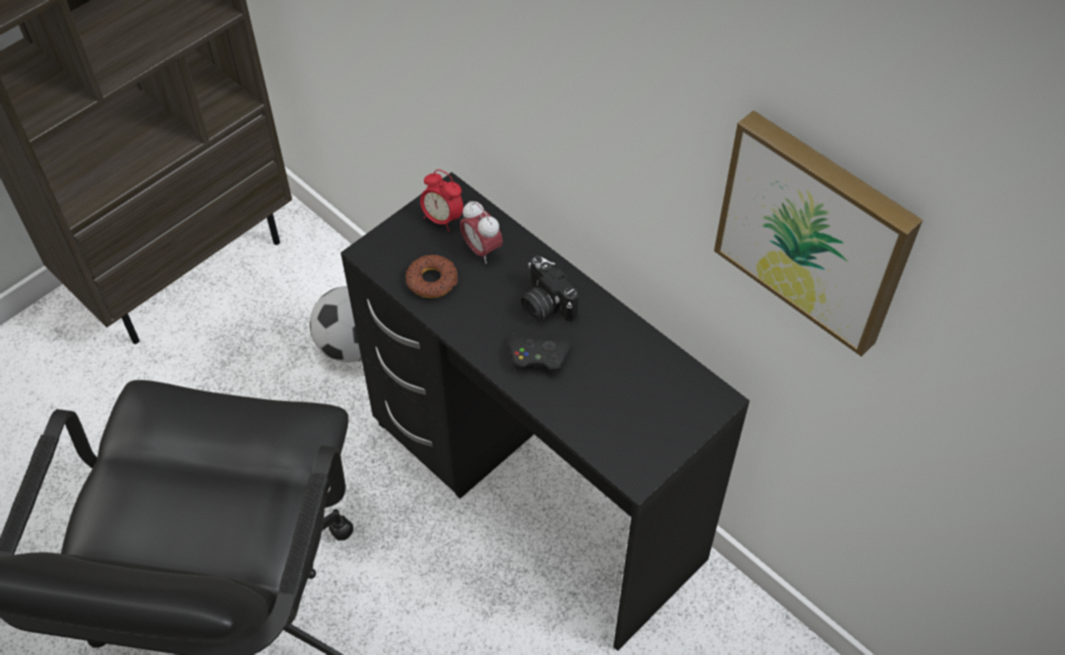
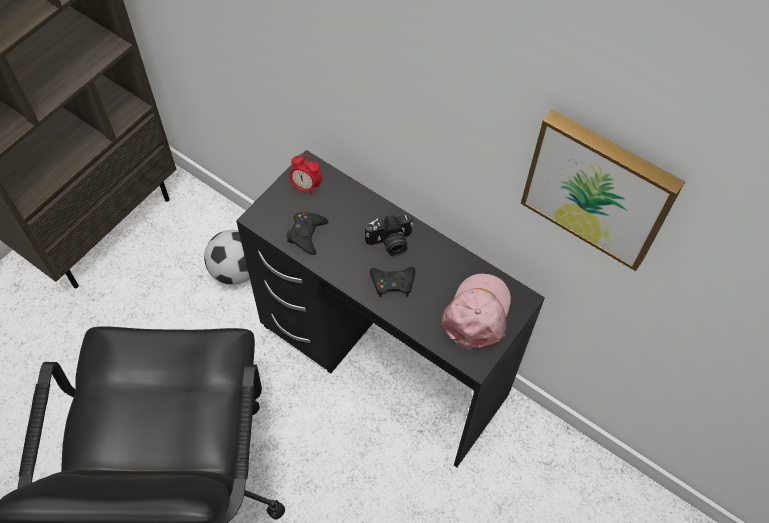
camera: 10 degrees left, 5 degrees up
(432, 280) = (306, 234): donut -> black game controller
(481, 250) = (338, 207): alarm clock -> none
(544, 304) = (390, 243): camera -> camera turned 60 degrees counterclockwise
(650, 411) = (477, 313): none -> pink cap

